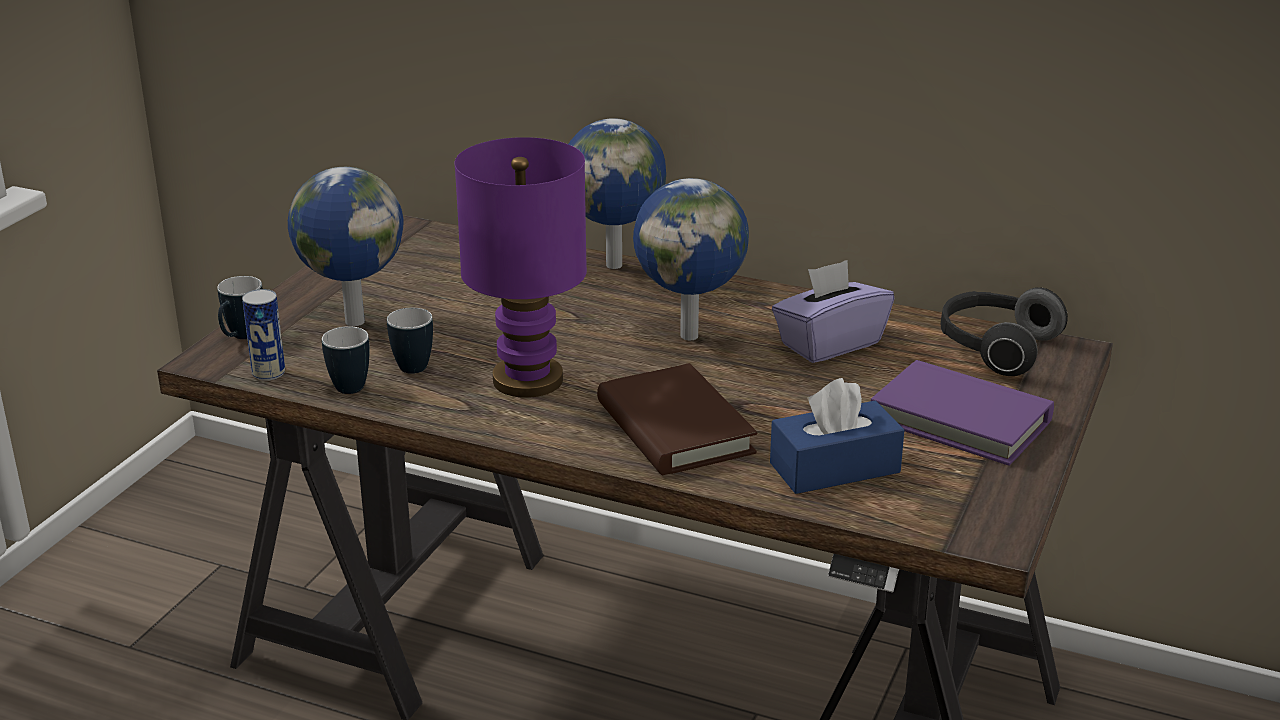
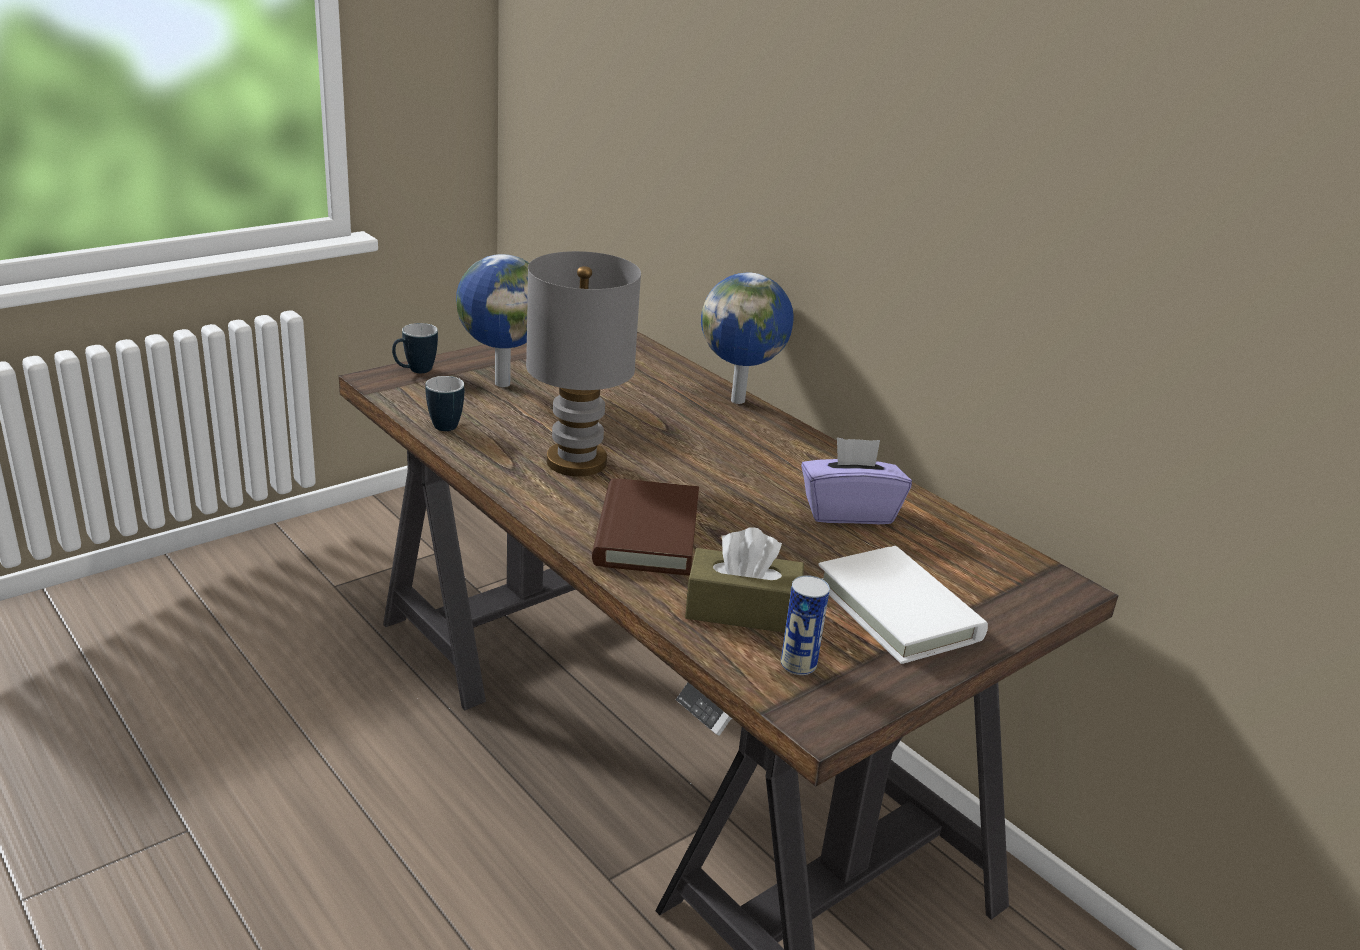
camera: 25 degrees right, 0 degrees up
(268, 373) = (404, 400): can -> can (798, 665)
(408, 365) = (504, 424): mug -> none
(527, 381) = (575, 462): purple table lamp -> grey table lamp
(690, 335) = (740, 469): globe -> none
(834, 468) = (742, 610): blue tissue box -> brown tissue box
(960, 420) = (898, 610): purple book -> white book
(994, 348) = (995, 563): headphones -> none

